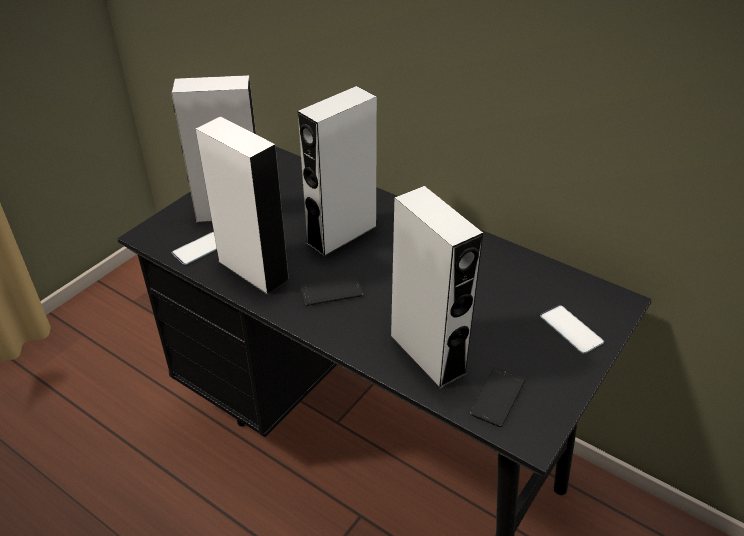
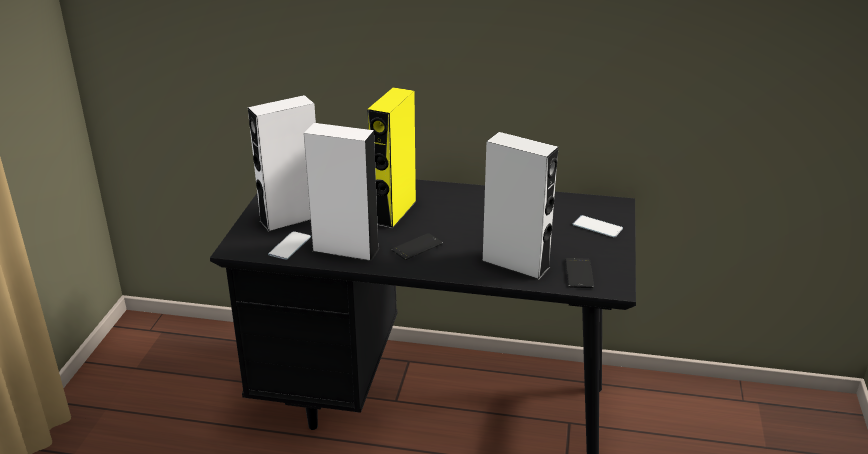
camera: 25 degrees left, 10 degrees down
(342, 234) = (394, 212): grey speaker -> yellow speaker

